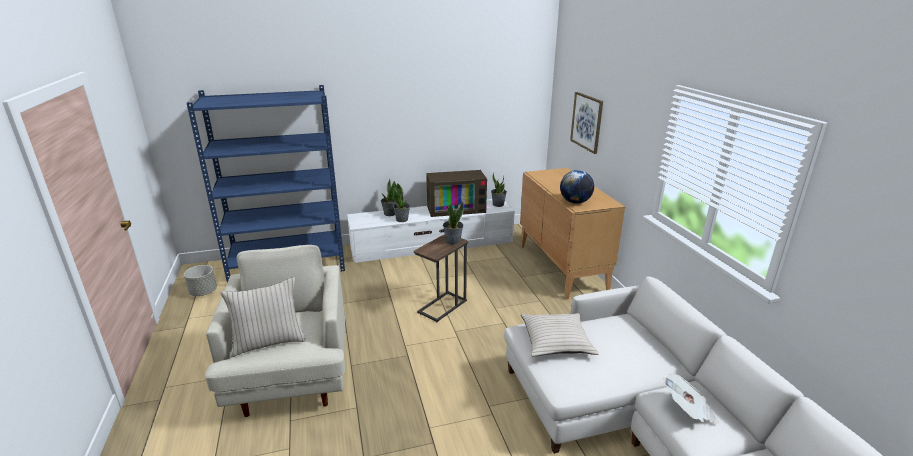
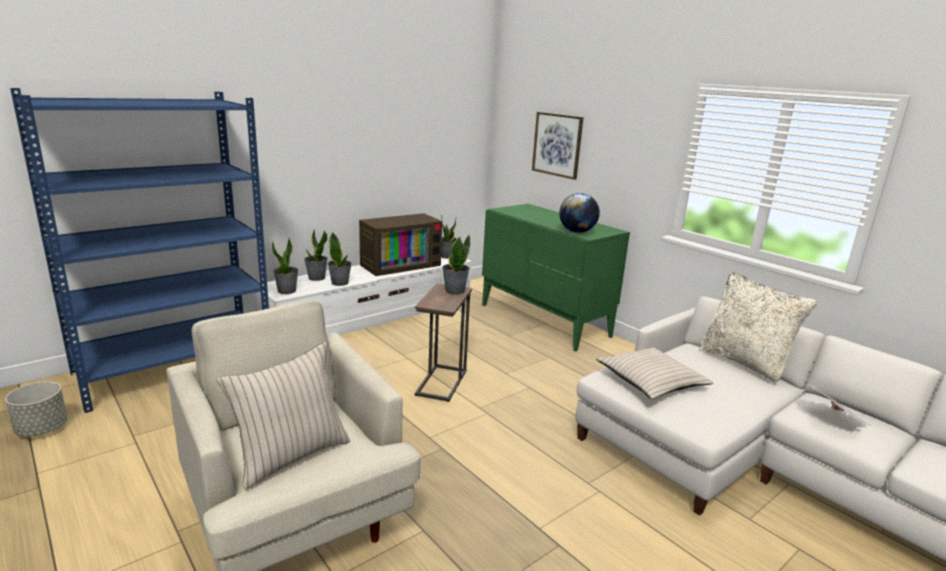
camera: 25 degrees left, 5 degrees down
(363, 222) = (287, 291): none -> potted plant
(561, 268) = (544, 320): brown cabinet -> green cabinet
(657, 342) = (744, 364): none -> beige pillow

